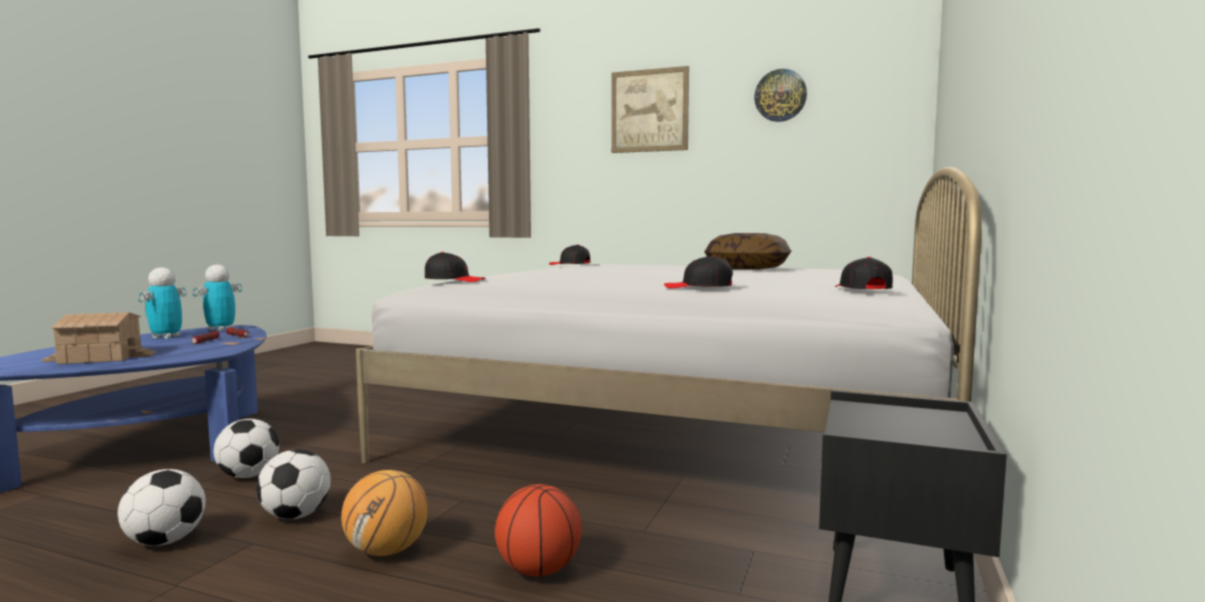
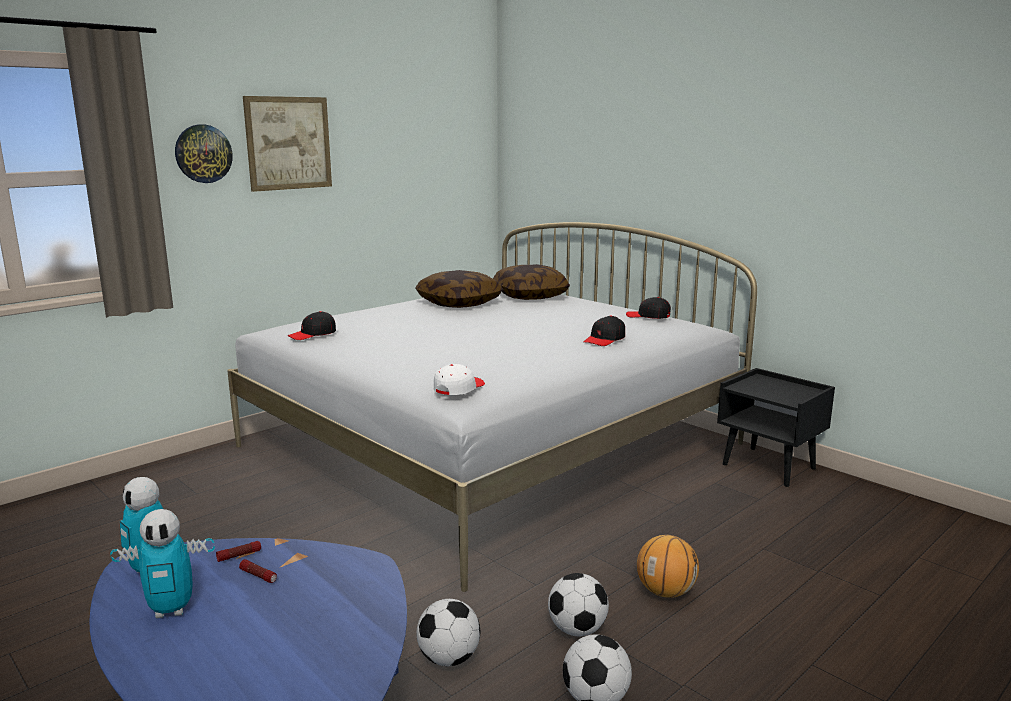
camera: 65 degrees left, 10 degrees up
(101, 357) = (308, 643): toy house -> none
(166, 337) = (171, 610): toy robot -> toy robot turned 45 degrees counterclockwise
(454, 280) = (458, 388): black cap -> white cap
(539, 570) = (715, 544): basketball -> none
(780, 95) = (403, 134): wall clock -> wall clock (203, 153)
(841, 273) = (530, 296): none -> pillow

